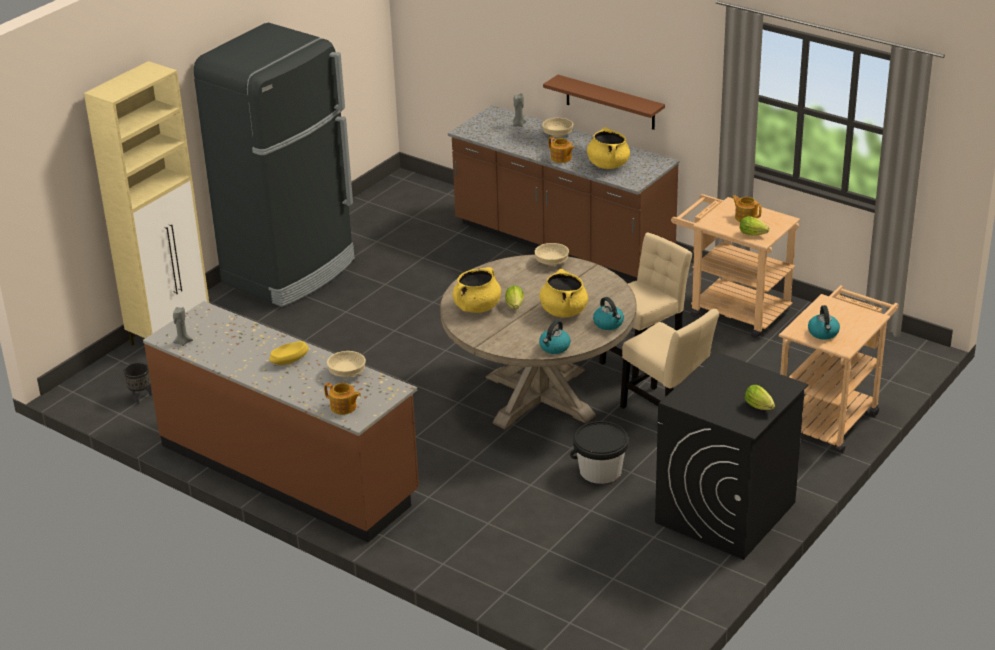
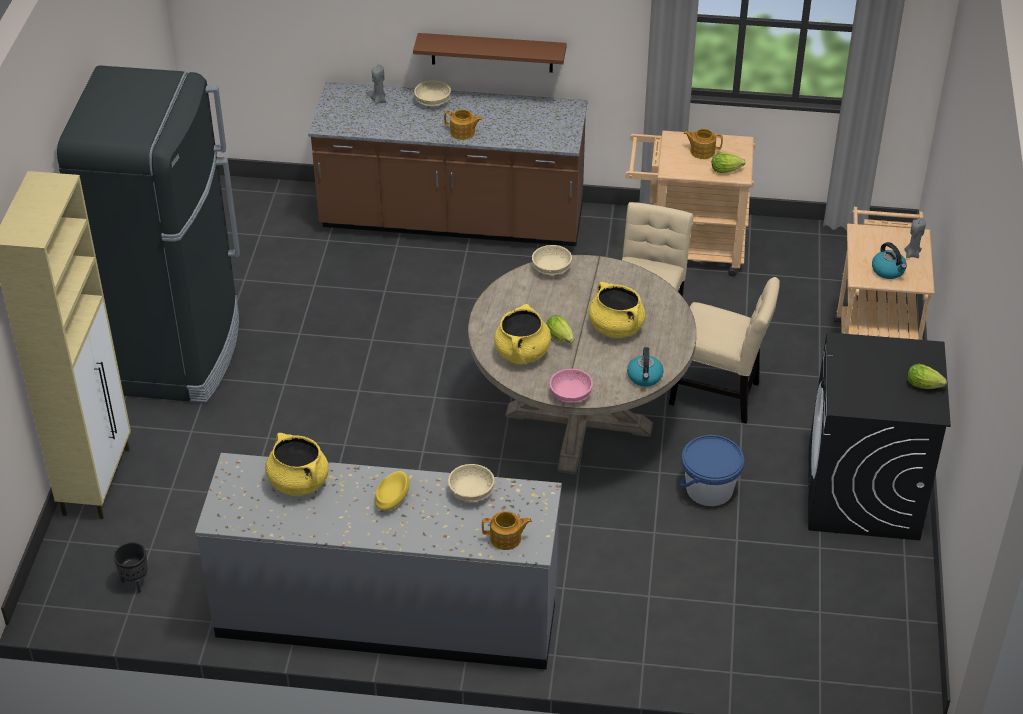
camera: 30 degrees left, 10 degrees up
(183, 342) = (247, 518): grey candle -> grey candle (912, 254)
(289, 470) = (388, 613): brown counter -> grey counter
(487, 342) = (571, 395): none -> pink bowl
(600, 471) = (709, 489): black bucket -> blue bucket
(608, 164) = (519, 127): yellow cooking pot -> yellow cooking pot (298, 482)
(609, 324) = (674, 328): kettle -> none

